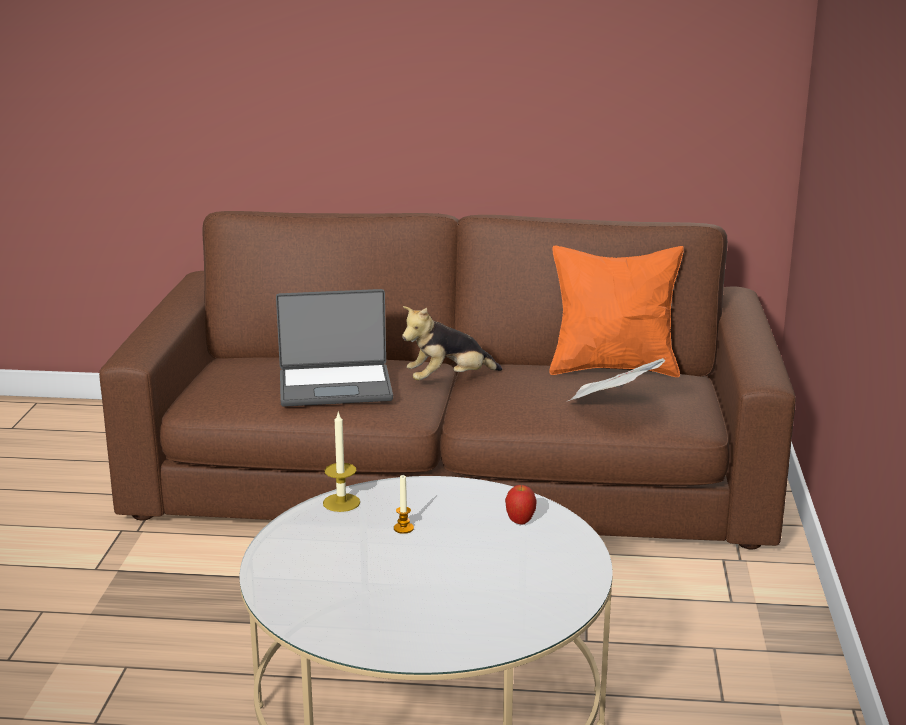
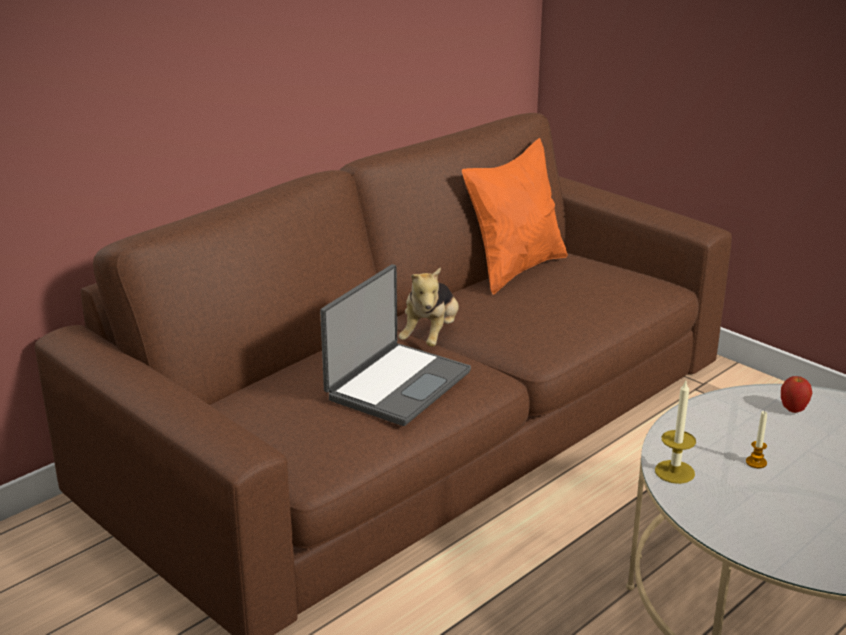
camera: 50 degrees left, 5 degrees up
(613, 404) = (604, 294): newspaper -> none

